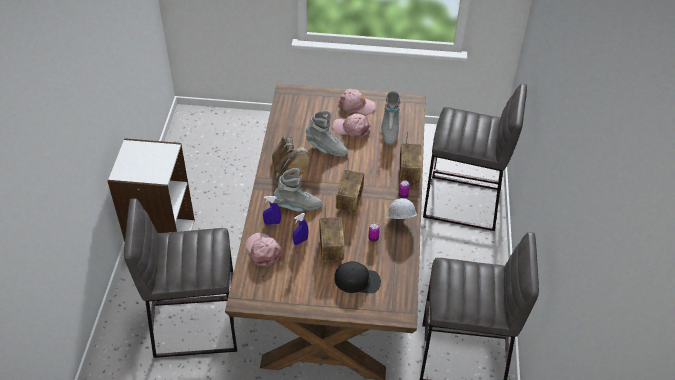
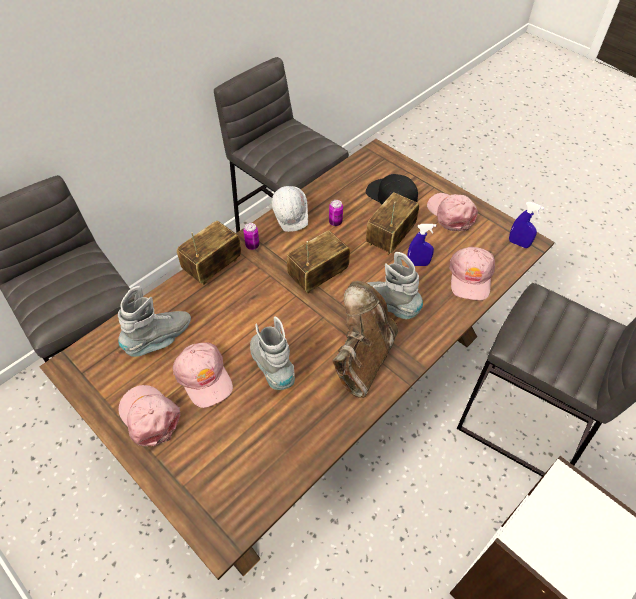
camera: 140 degrees left, 5 degrees up
(272, 223) = (435, 304): blue spray bottle -> blue spray bottle (518, 243)
(307, 290) = (451, 214): none -> pink cap

